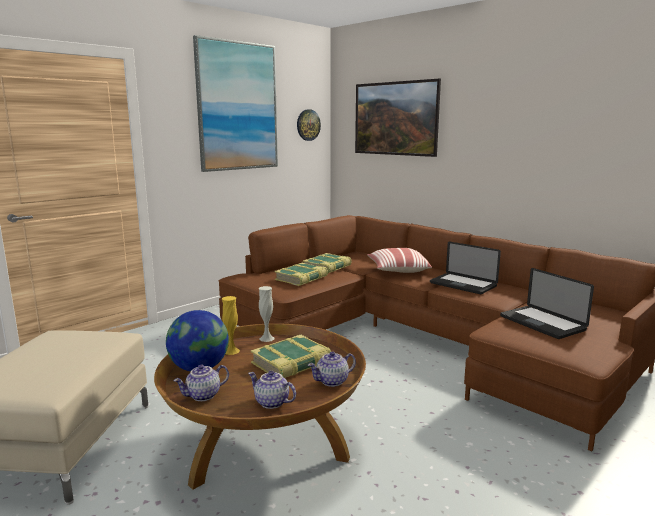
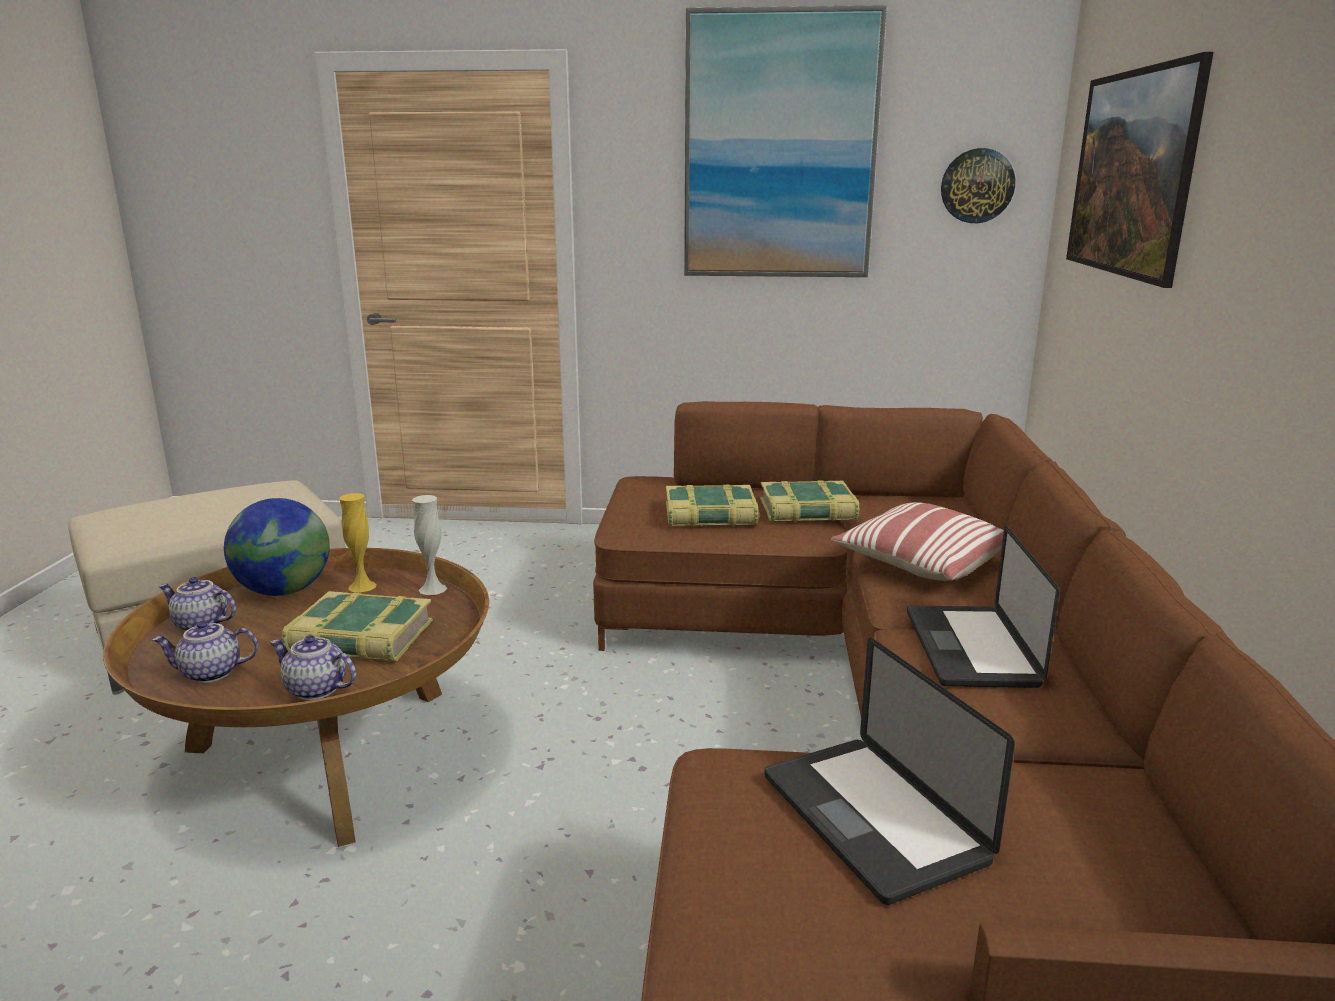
camera: 50 degrees right, 5 degrees up
(271, 403) = (210, 674): teapot -> teapot turned 90 degrees counterclockwise
(542, 323) = (872, 818): laptop -> laptop turned 45 degrees counterclockwise

